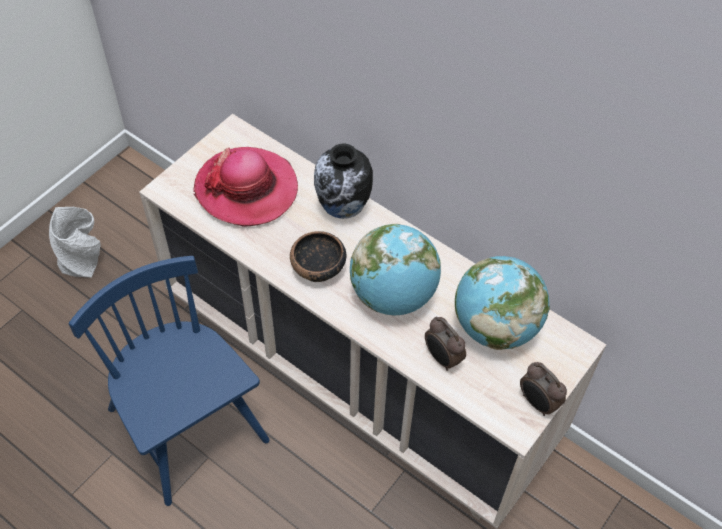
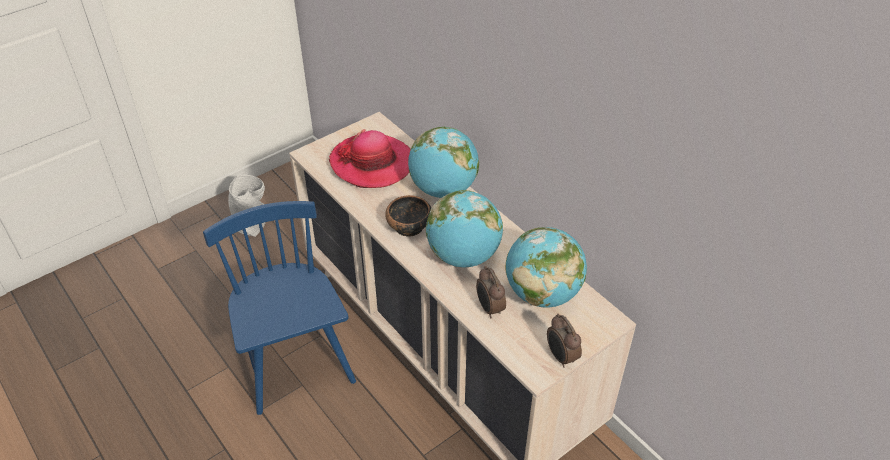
camera: 15 degrees right, 10 degrees down
(343, 210) = (443, 189): vase -> globe

